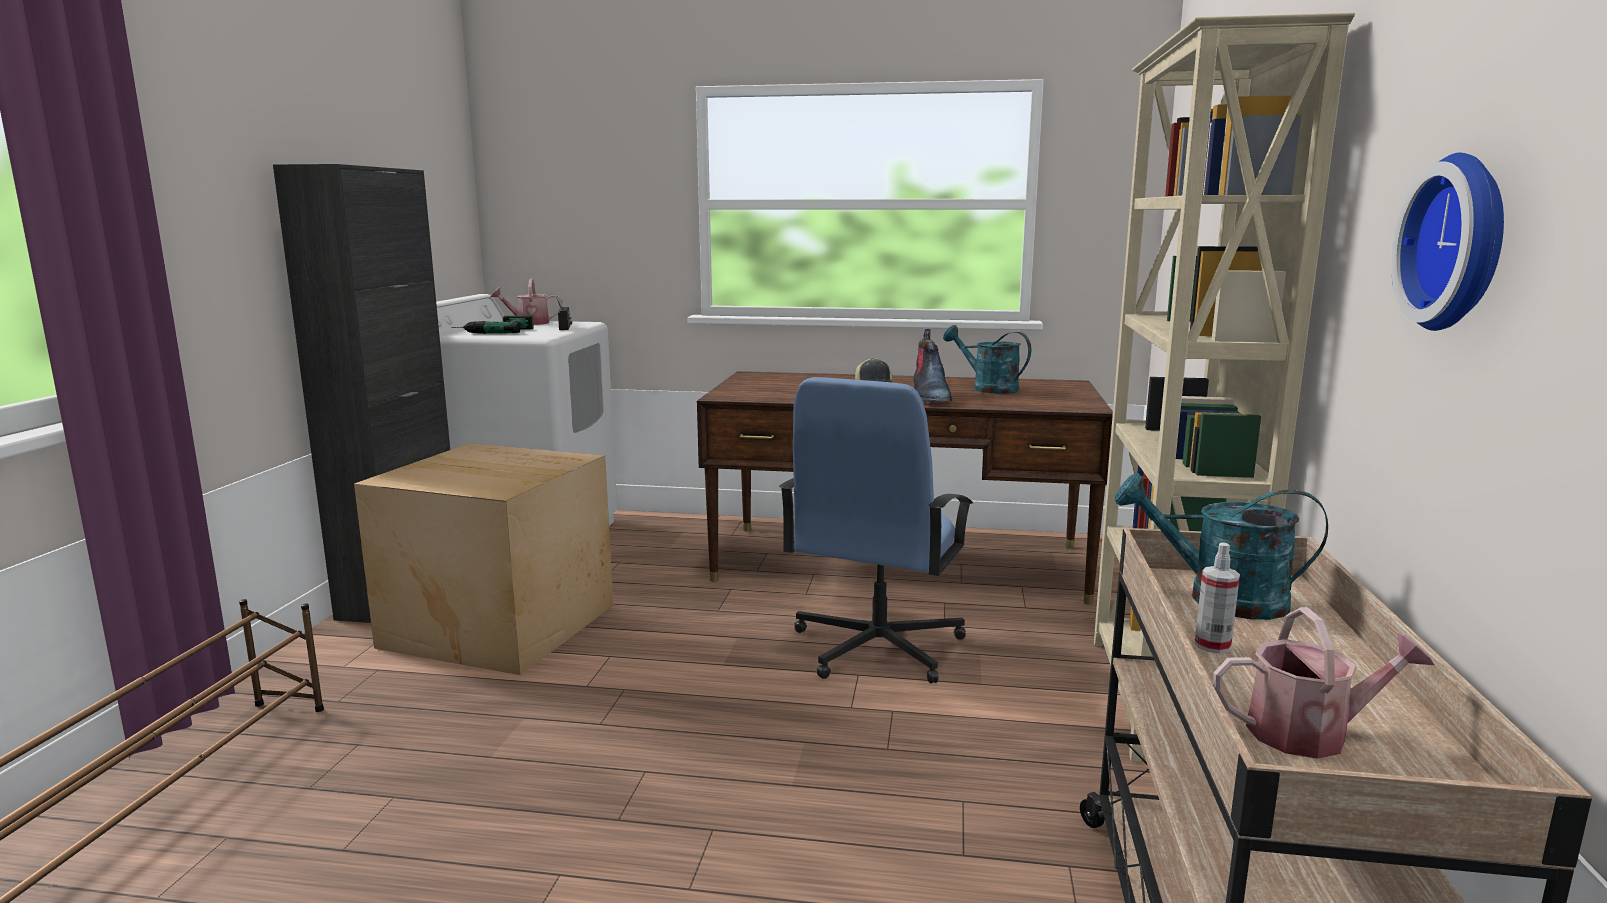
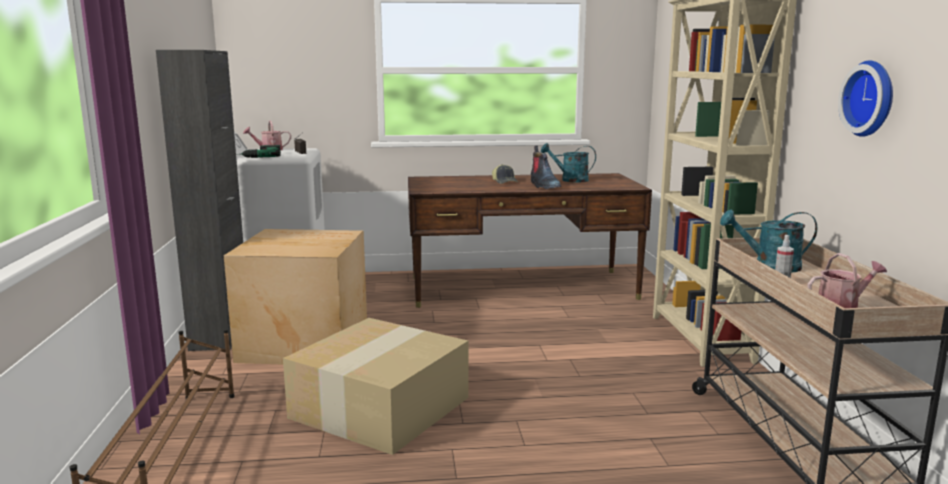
camera: 15 degrees left, 0 degrees up
(514, 761) = (380, 406): none -> cardboard box
(876, 647) = (540, 331): blue office chair -> none

